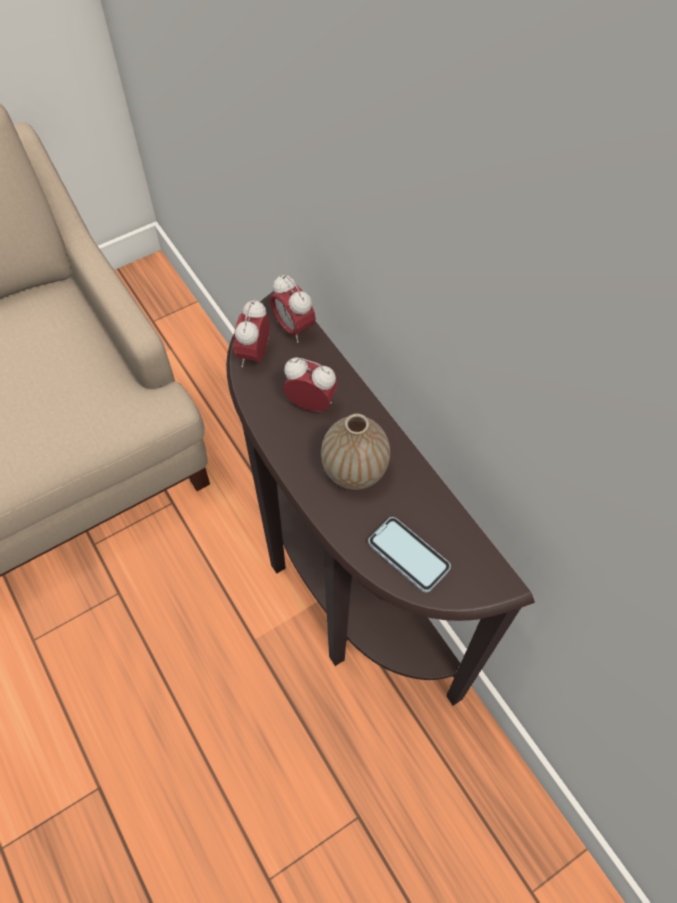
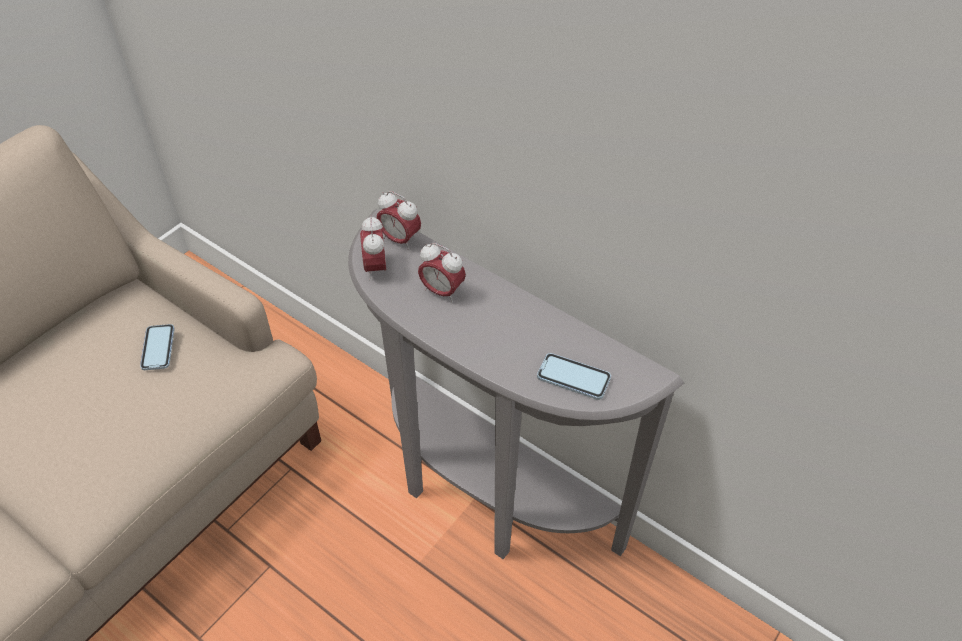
camera: 20 degrees left, 10 degrees down
(54, 360) = (158, 348): none -> phone
(311, 404) = (442, 291): alarm clock -> alarm clock turned 150 degrees counterclockwise
(341, 593) = (483, 496): brown console table -> grey console table
(354, 471) = (501, 330): vase -> none

